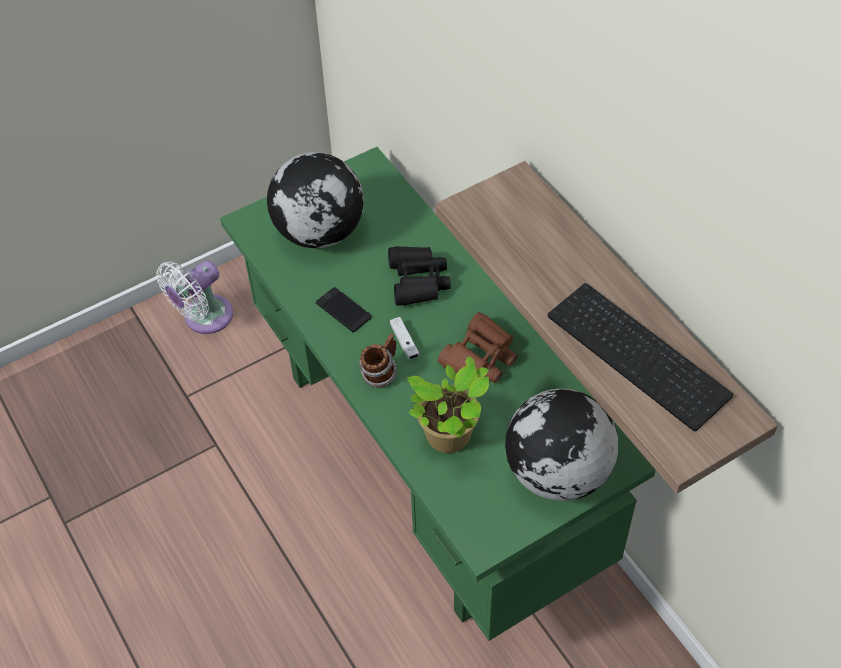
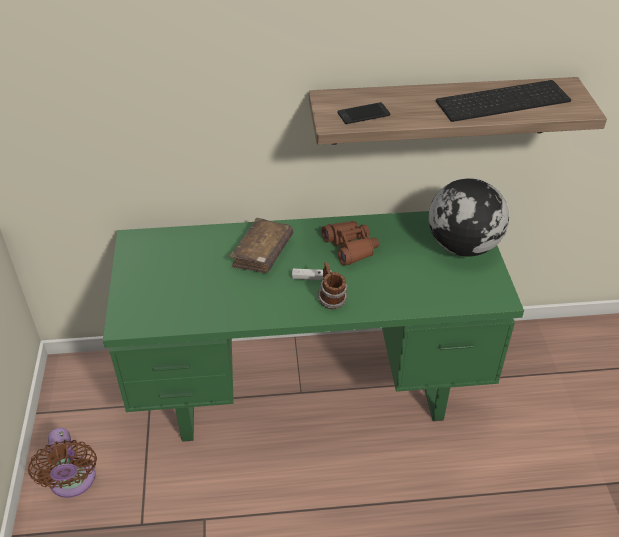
camera: 65 degrees left, 10 degrees down
(204, 318) = (72, 482): white fan -> brown fan
(320, 232) = (172, 286): globe -> none
(343, 310) = (258, 299): phone -> phone (363, 114)
(418, 281) = (262, 253): black binoculars -> brown book
(450, 437) = (408, 284): potted plant -> none

